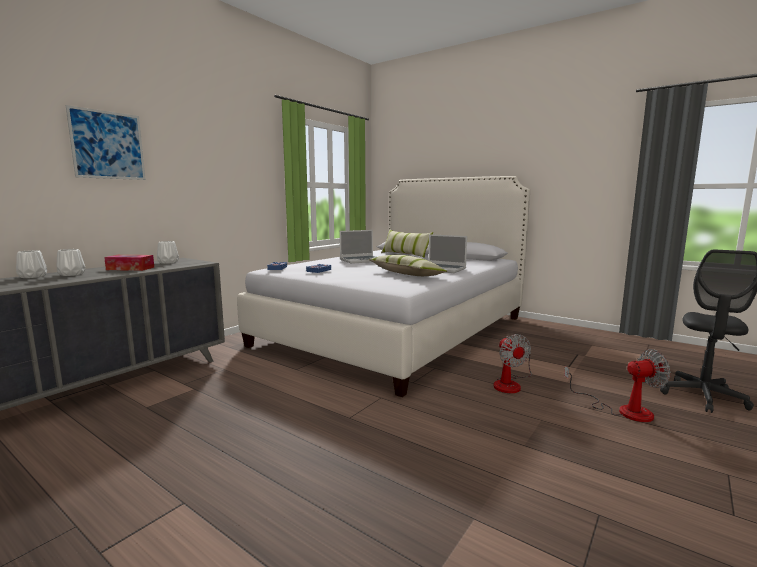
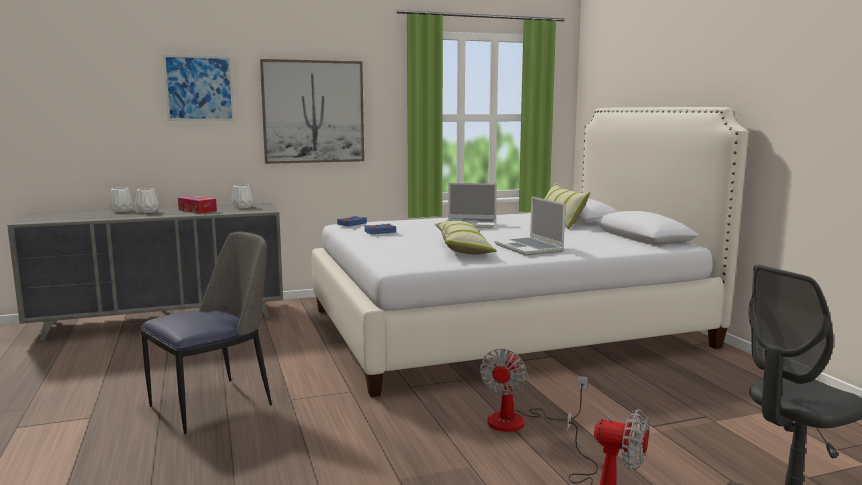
camera: 35 degrees right, 0 degrees up
(213, 175) = (313, 112): none -> picture
(293, 443) = (214, 404): none -> chair

